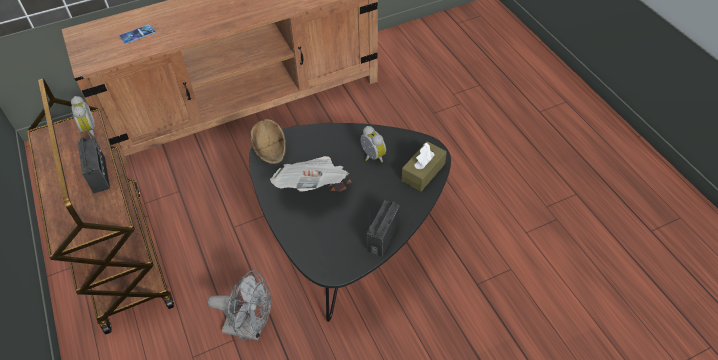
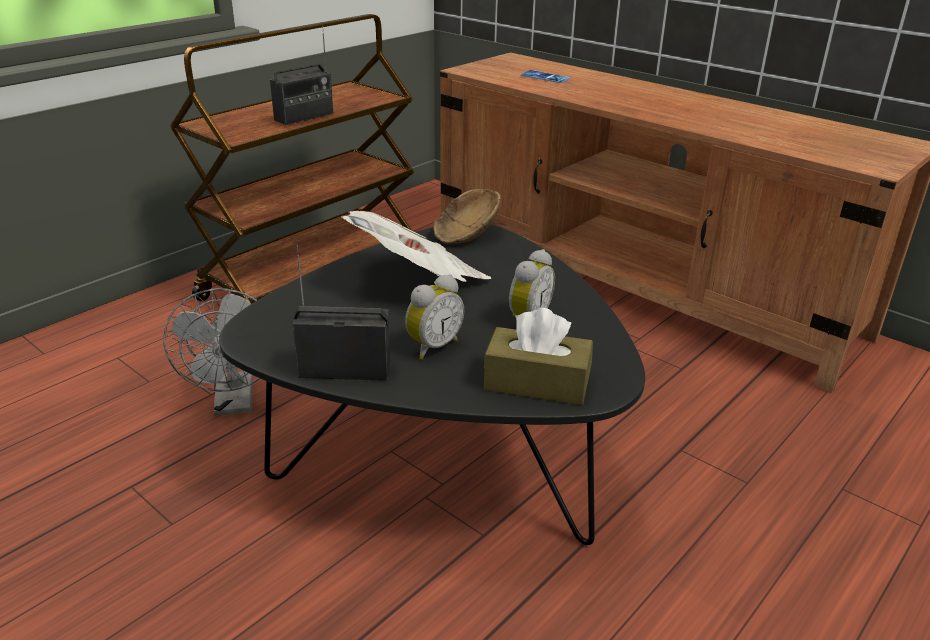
camera: 65 degrees right, 20 degrees down
(88, 130) = (372, 99): alarm clock -> alarm clock (432, 346)

